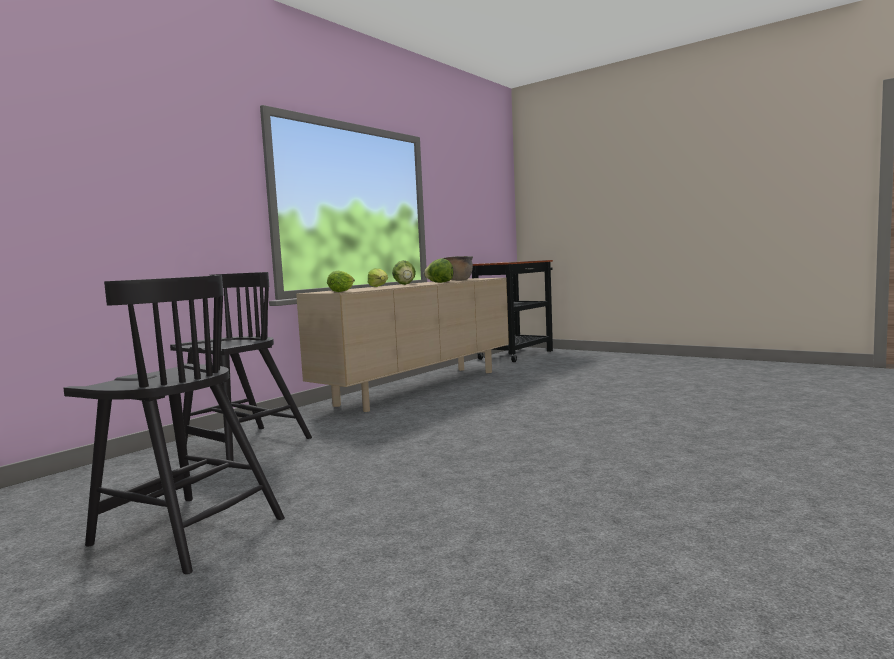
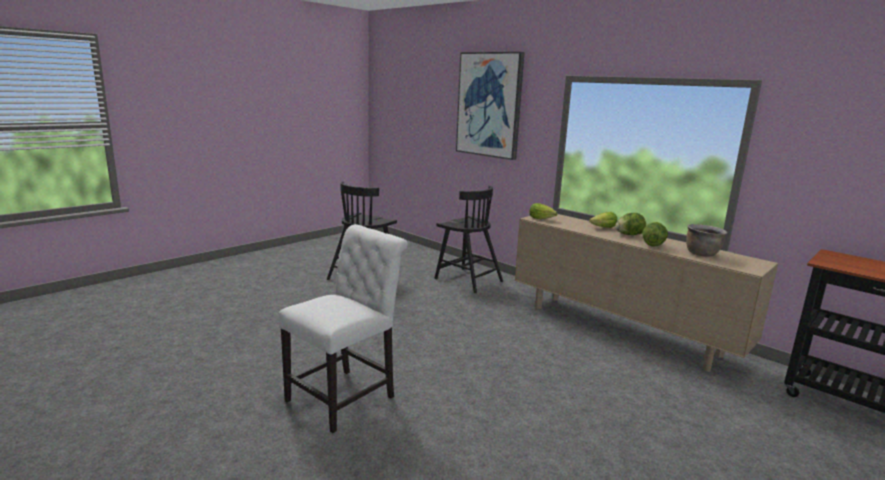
camera: 95 degrees right, 10 degrees up
(130, 135) = (489, 105): none -> picture
(695, 466) = (346, 397): none -> white chair

